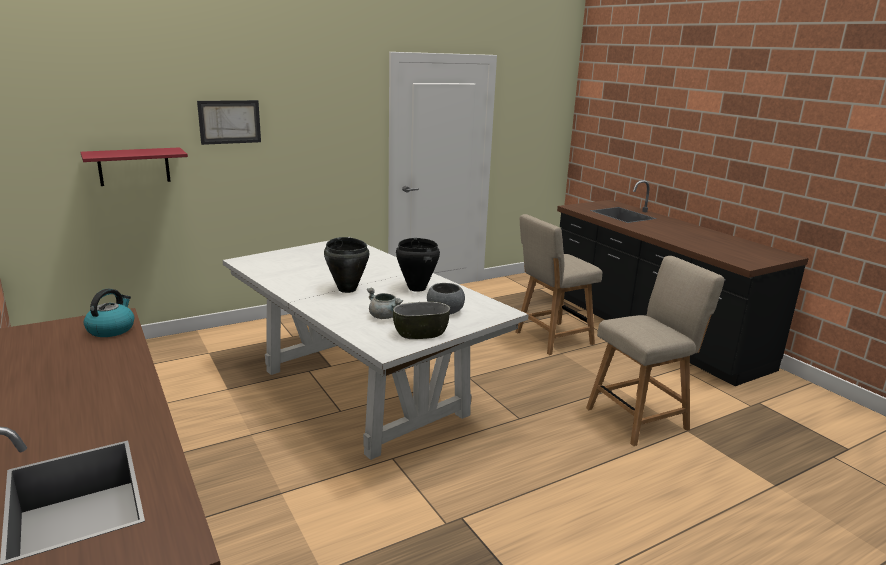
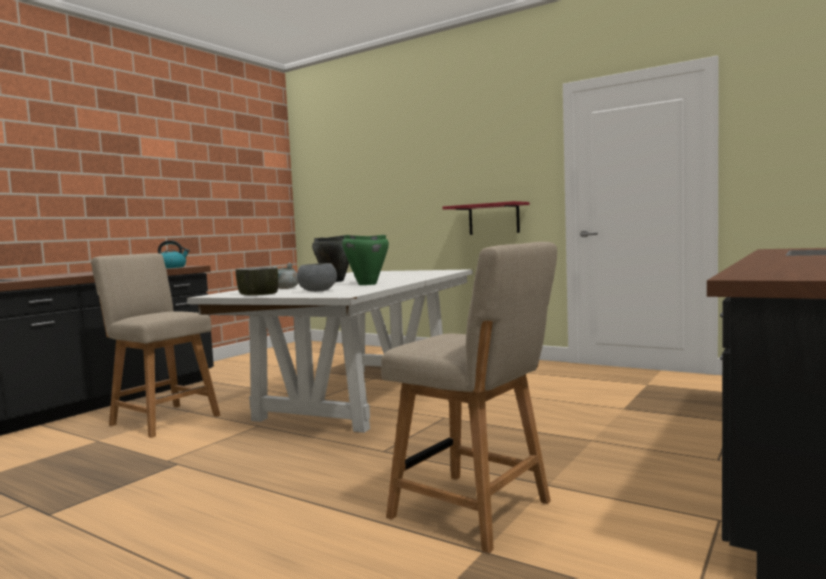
camera: 65 degrees right, 15 degrees down
(134, 166) = (361, 208): red shelf -> red shelf (493, 219)
(229, 122) = (419, 170): picture -> none
(416, 288) = (366, 284): black cooking pot -> green cooking pot
(551, 339) = (623, 428): beige chair -> beige chair (162, 419)

